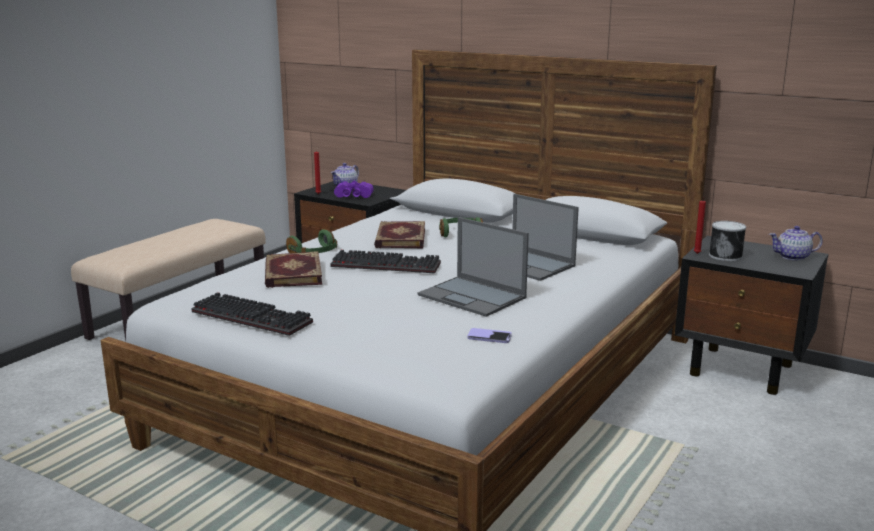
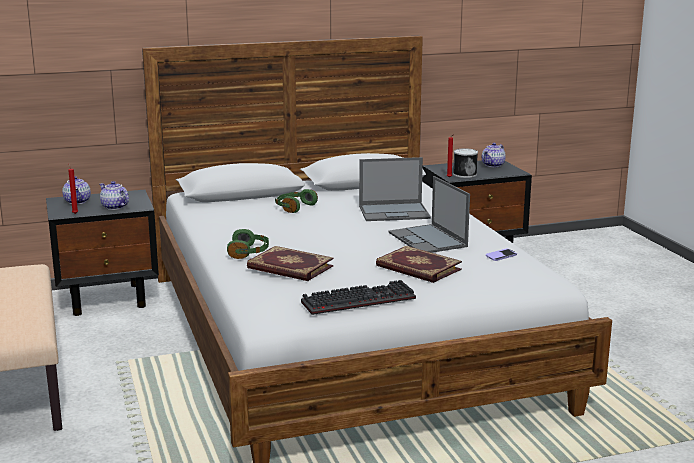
camera: 50 degrees left, 0 degrees up
(353, 196) = (114, 207): purple binoculars -> teapot
(388, 264) = (324, 240): keyboard -> none
(399, 238) = (269, 223): book -> book (417, 268)
(473, 297) = (428, 240): laptop -> laptop turned 75 degrees clockwise

